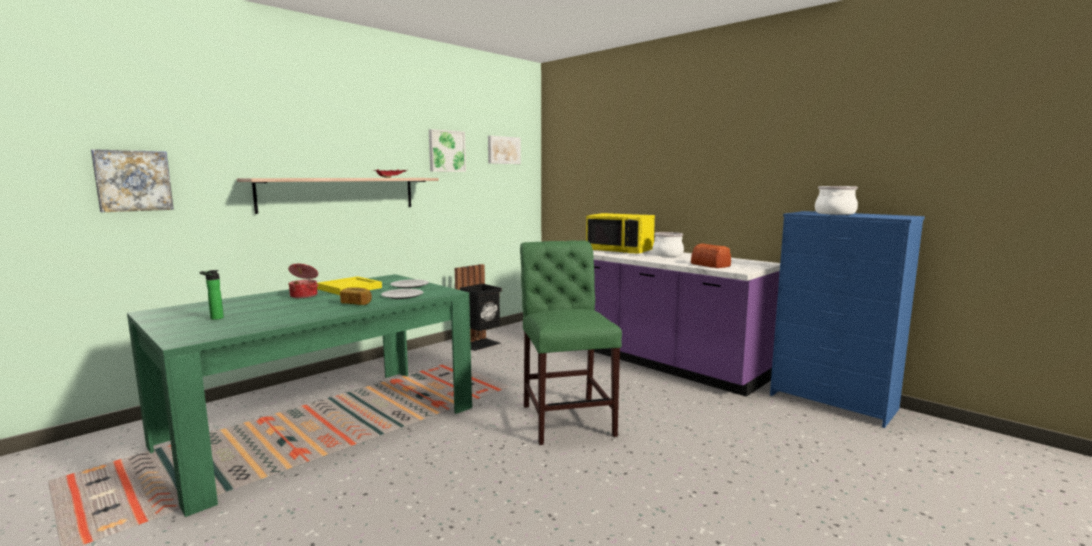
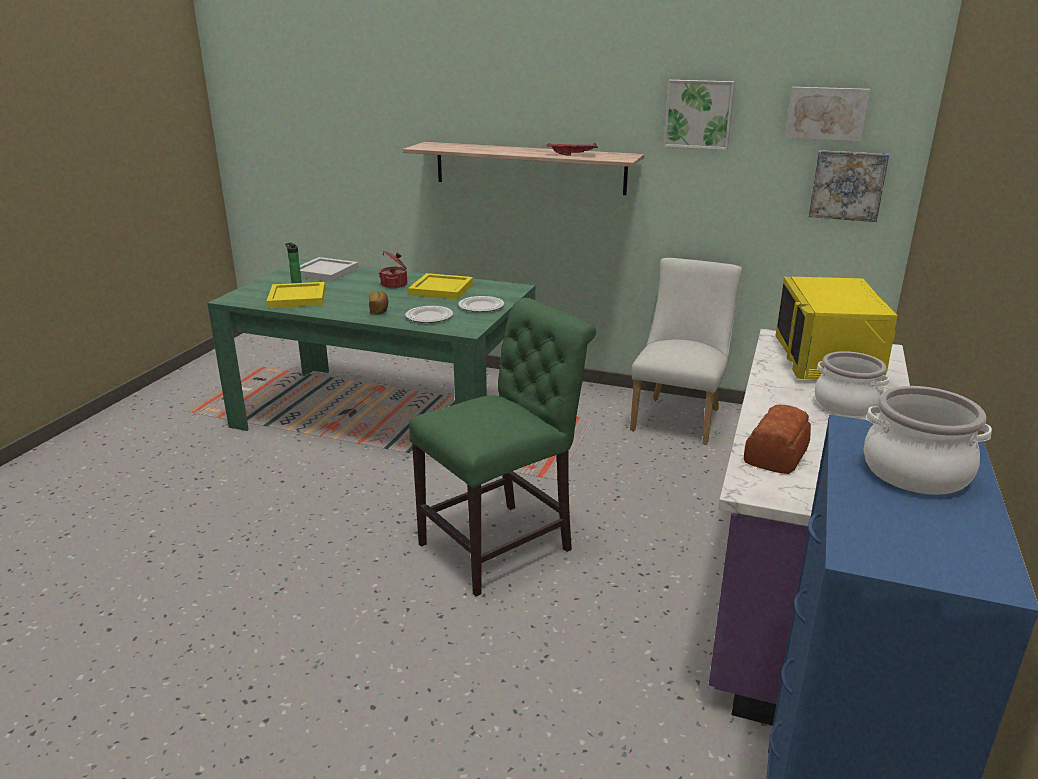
camera: 65 degrees right, 15 degrees up
(133, 180) = (347, 139): picture -> picture (847, 185)
(205, 308) = (326, 272): none -> white tray
(255, 320) = (298, 297): none -> yellow tray
(480, 344) = (679, 417): black trash can -> white chair

